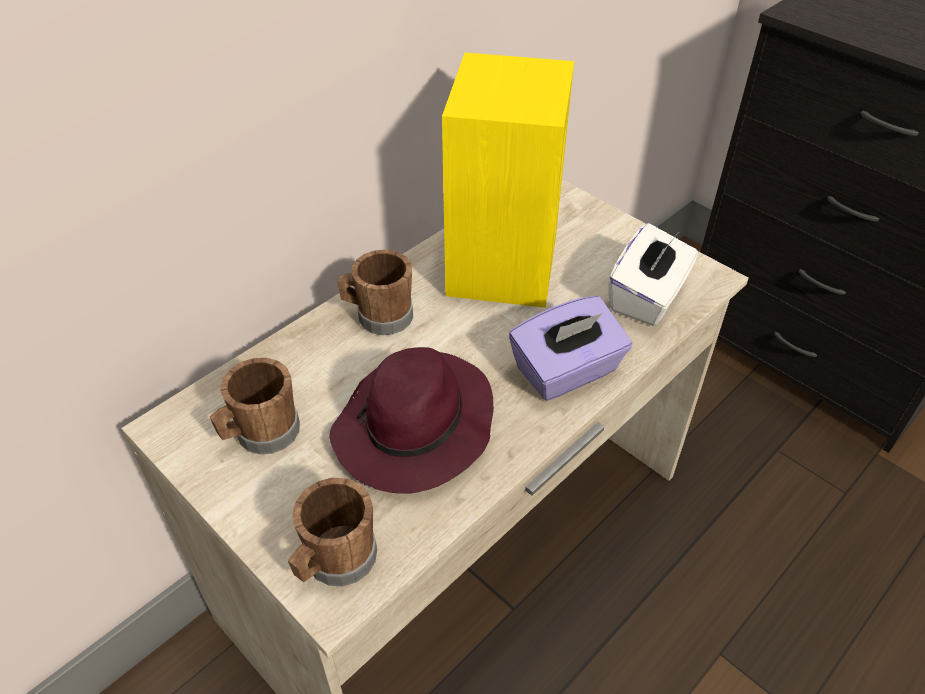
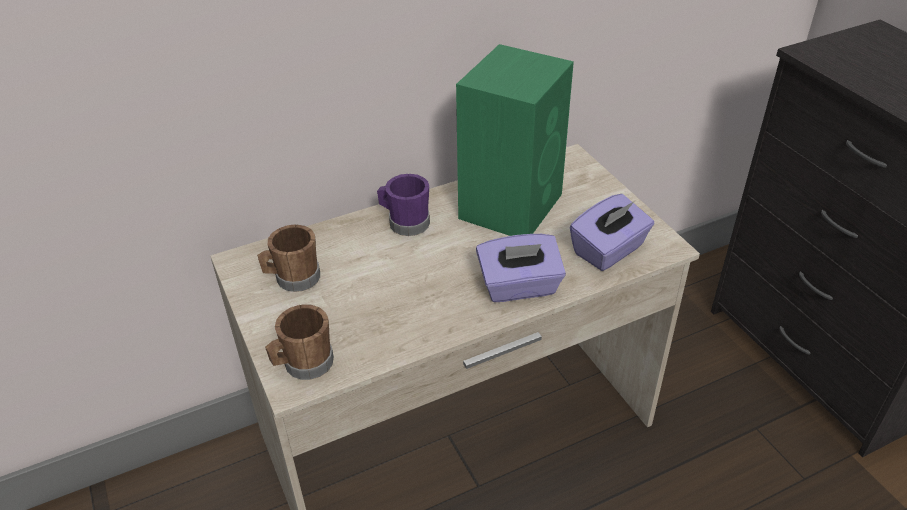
camera: 20 degrees right, 5 degrees down
(379, 316) = (405, 222): brown mug -> purple mug
(415, 429) = (393, 299): purple hat -> none
(503, 263) = (512, 205): yellow speaker -> green speaker
(648, 297) = (609, 250): white tissue box -> purple tissue box

